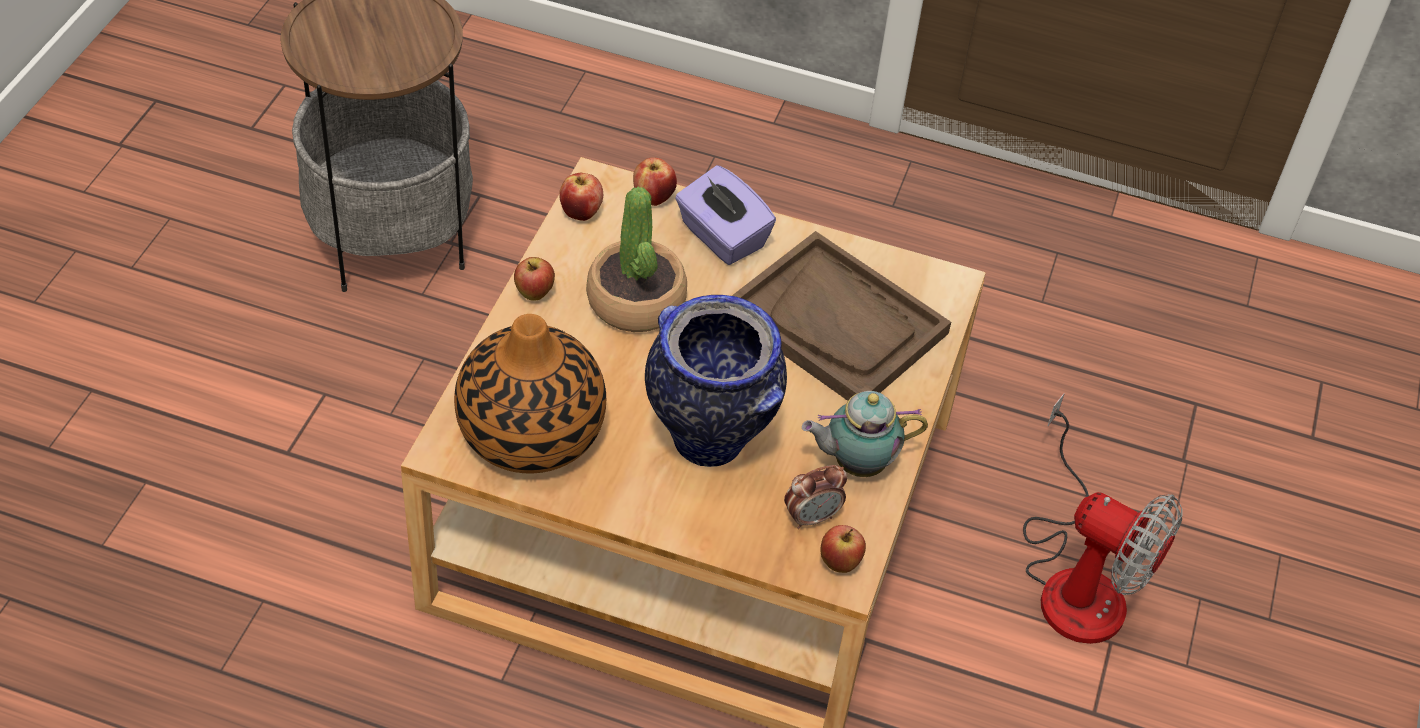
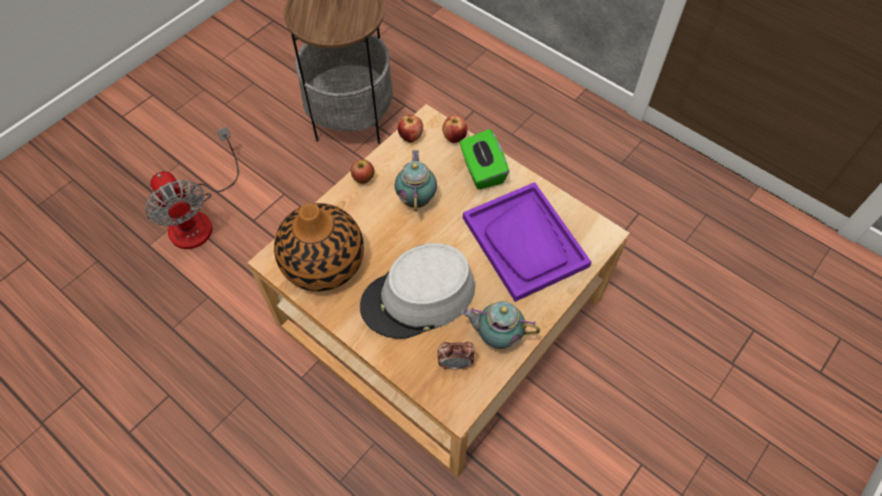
camera: 25 degrees right, 10 degrees up
(636, 301) = (417, 198): potted plant -> teapot
(710, 442) = (418, 297): vase -> grey hat
(721, 237) = (482, 171): purple tissue box -> green tissue box
(837, 323) = (525, 242): brown tray -> purple tray
(839, 563) = (458, 399): apple -> none
(1076, 579) = (637, 418): fan -> fan (199, 217)

